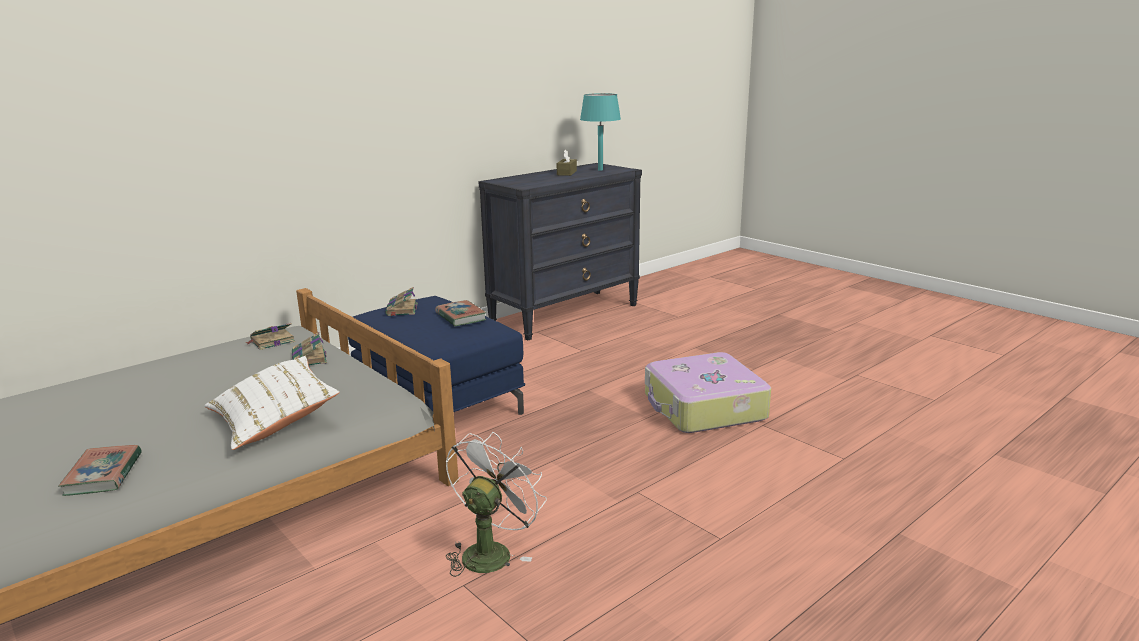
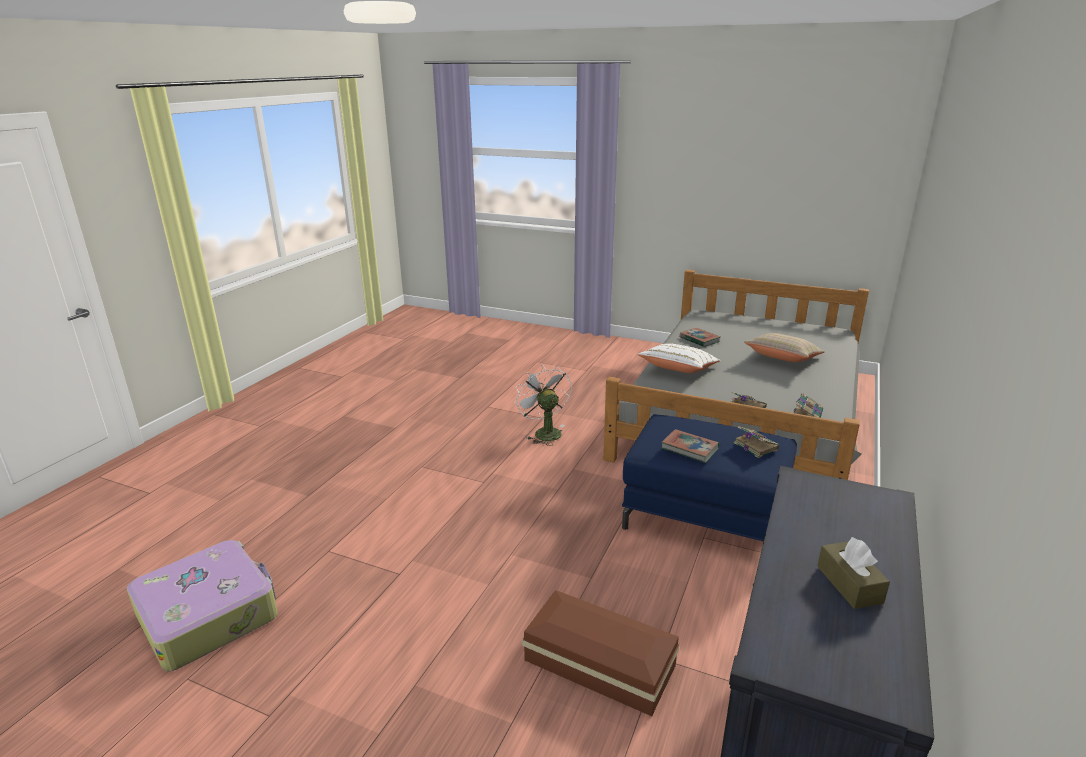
camera: 155 degrees right, 5 degrees up
(108, 404) = (782, 359): none -> beige pillow
(491, 551) = (544, 432): white fan -> white fan turned 150 degrees clockwise
(600, 170) = (816, 634): turquoise table lamp -> none
(622, 354) = (601, 665): none -> brown storage box
(703, 408) = (461, 583): suitcase -> suitcase (209, 614)

